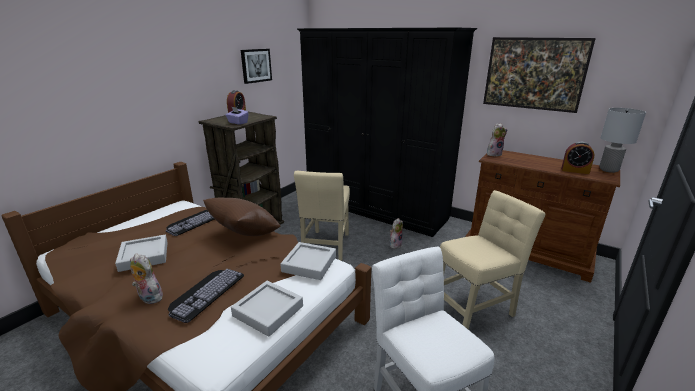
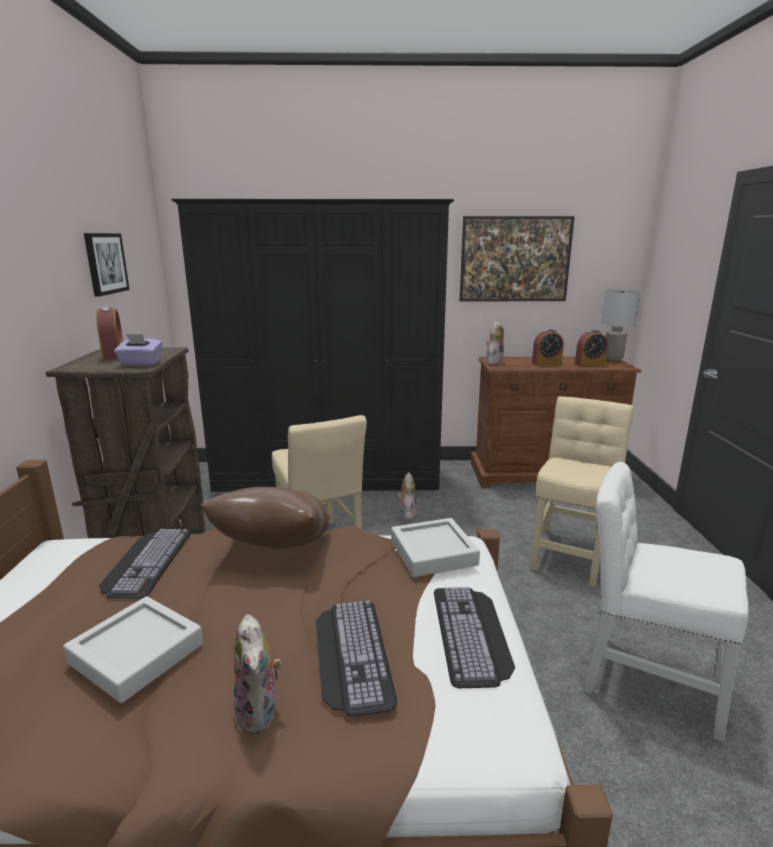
camera: 35 degrees left, 5 degrees down
(148, 298) = (260, 712): plush toy -> plush toy turned 105 degrees counterclockwise
(268, 311) = (473, 634): grey tray -> keyboard
(536, 163) = (546, 363): none -> alarm clock

